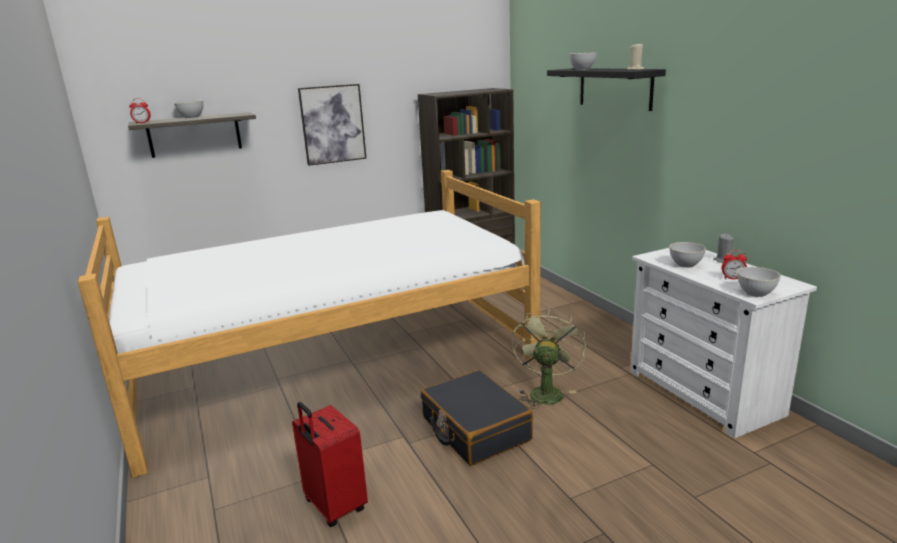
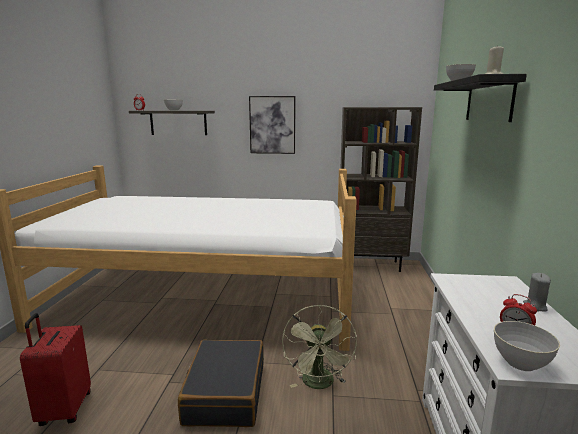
camera: 30 degrees right, 5 degrees down
(545, 391) = (319, 384): green fan -> green fan turned 135 degrees clockwise
(685, 265) = (477, 298): grey bowl -> none

